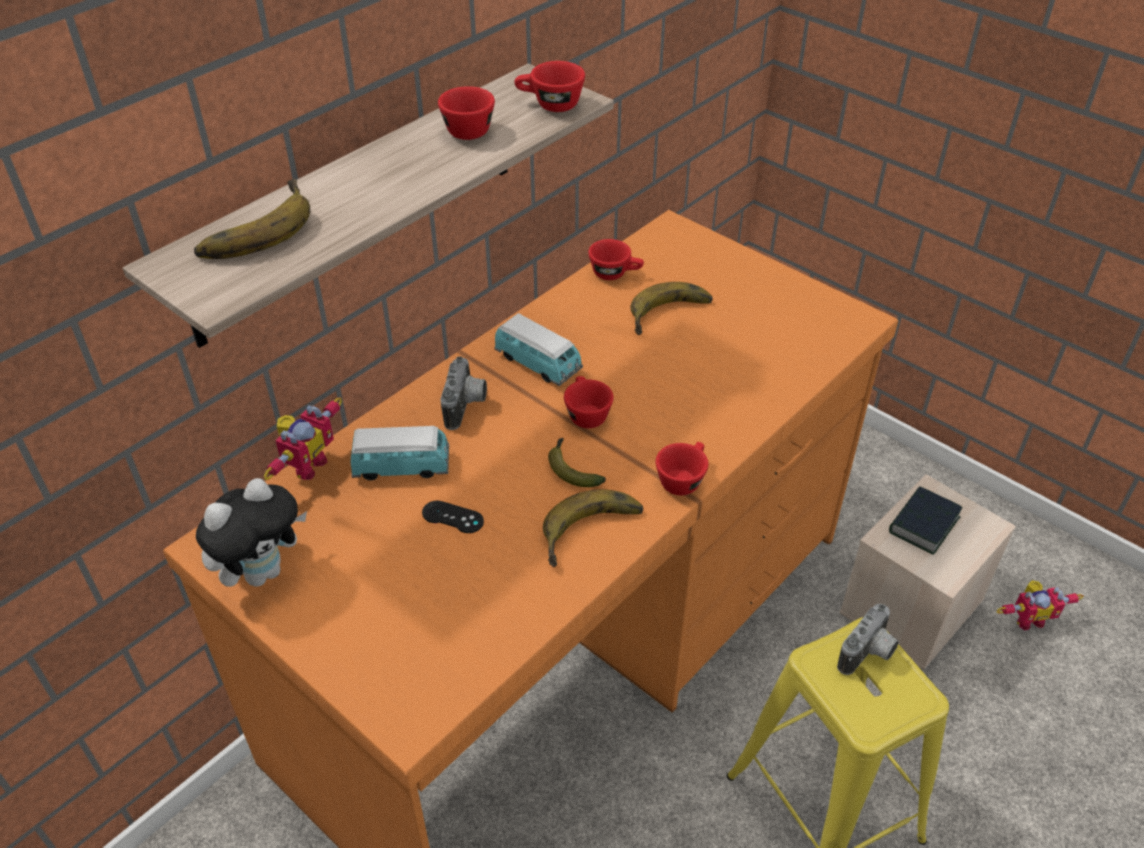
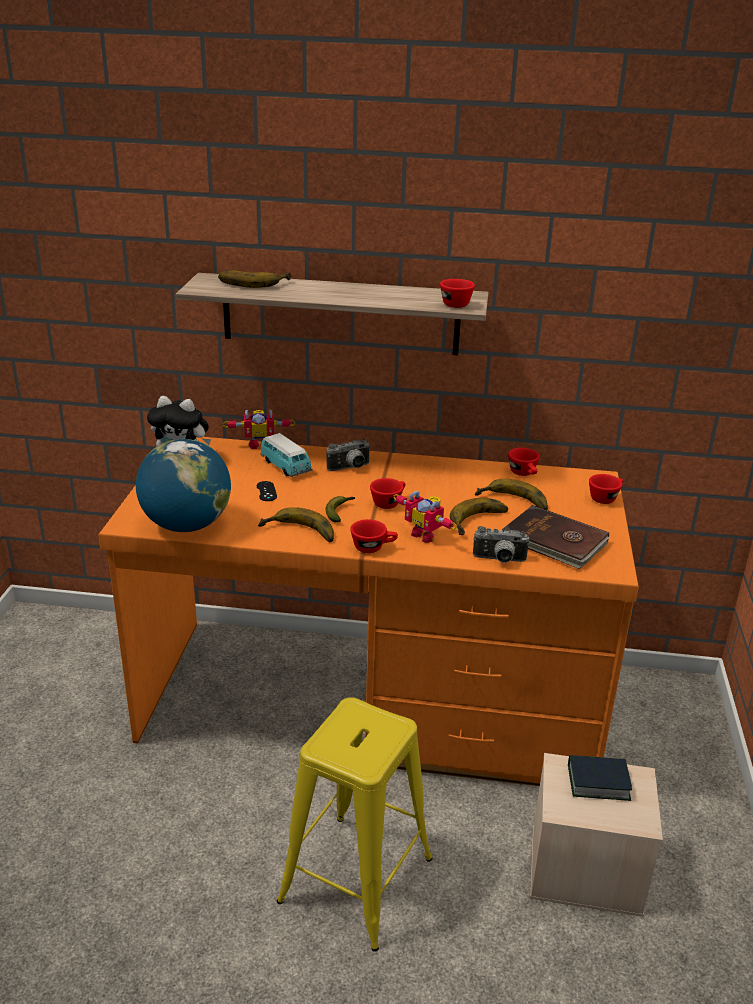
camera: 55 degrees right, 15 degrees down
(467, 128) = (399, 294): red cup -> red cup (605, 498)
(475, 648) = (186, 525): none -> globe
(538, 364) = (410, 476): toy car -> none
(695, 361) = (481, 522): none -> banana
(777, 329) = (554, 541): none -> brown book
(868, 654) = (381, 730): camera -> camera (499, 560)
(1028, 618) = (655, 956): toy robot -> toy robot (426, 535)

